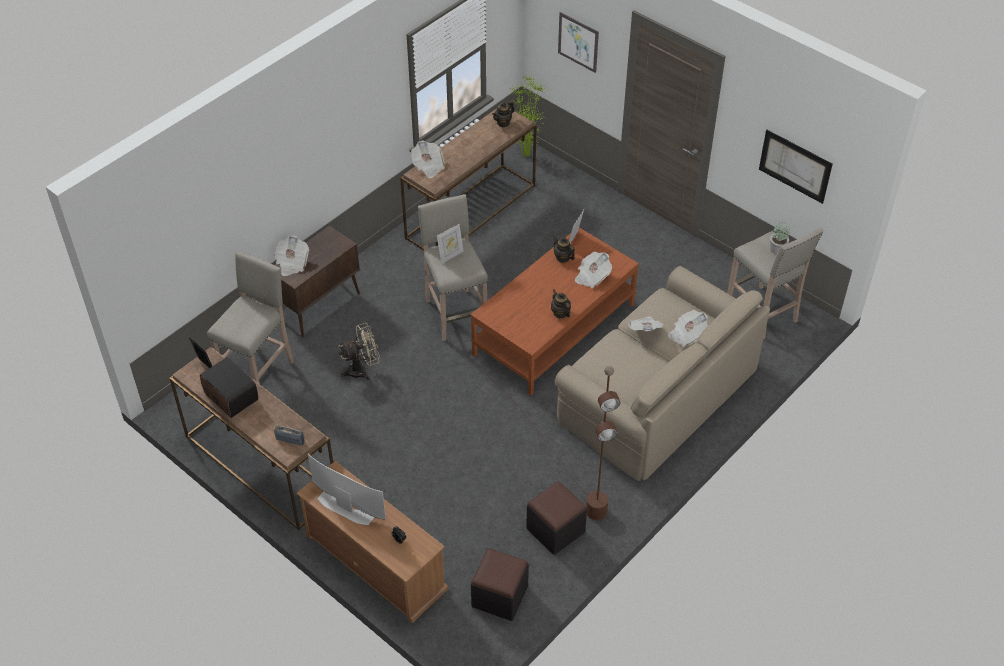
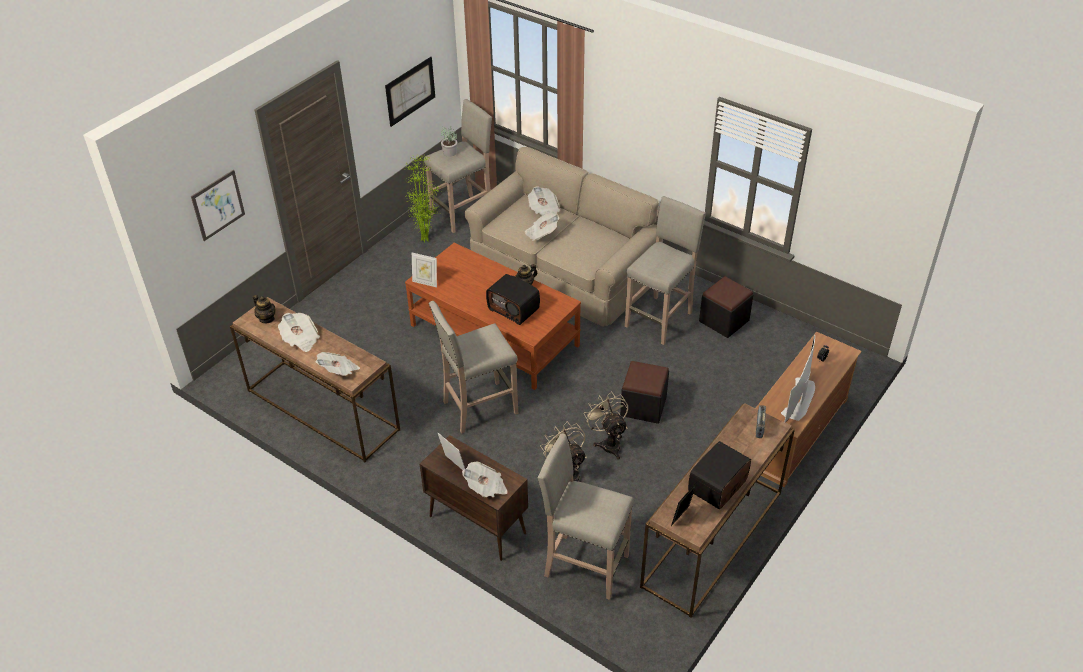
camera: 95 degrees left, 5 degrees down
(392, 404) = (608, 442): none -> beige fan
(450, 256) = (473, 349): picture frame -> picture frame (453, 466)
(499, 596) = (800, 349): black ottoman -> black ottoman (643, 406)
(526, 303) = (514, 309): none -> radio
(527, 155) = (232, 372): potted plant -> potted plant (426, 239)
(562, 257) = (450, 289): teapot -> none
(565, 470) = (660, 319): brown floor lamp -> beige stool
(592, 277) = (474, 269): newspaper -> newspaper (300, 339)

